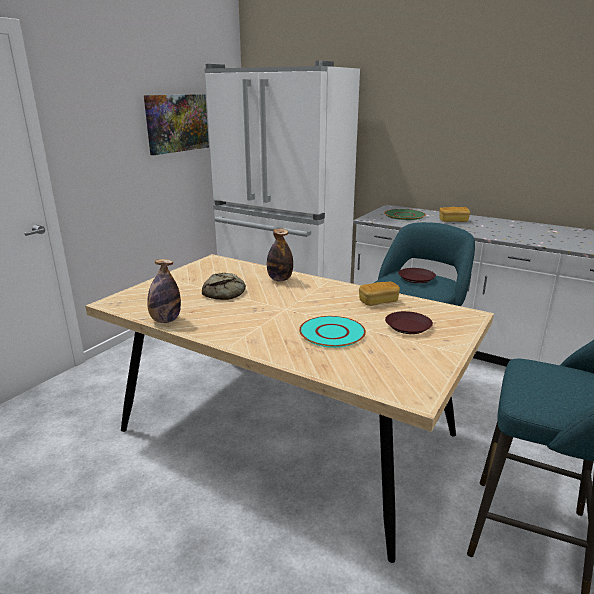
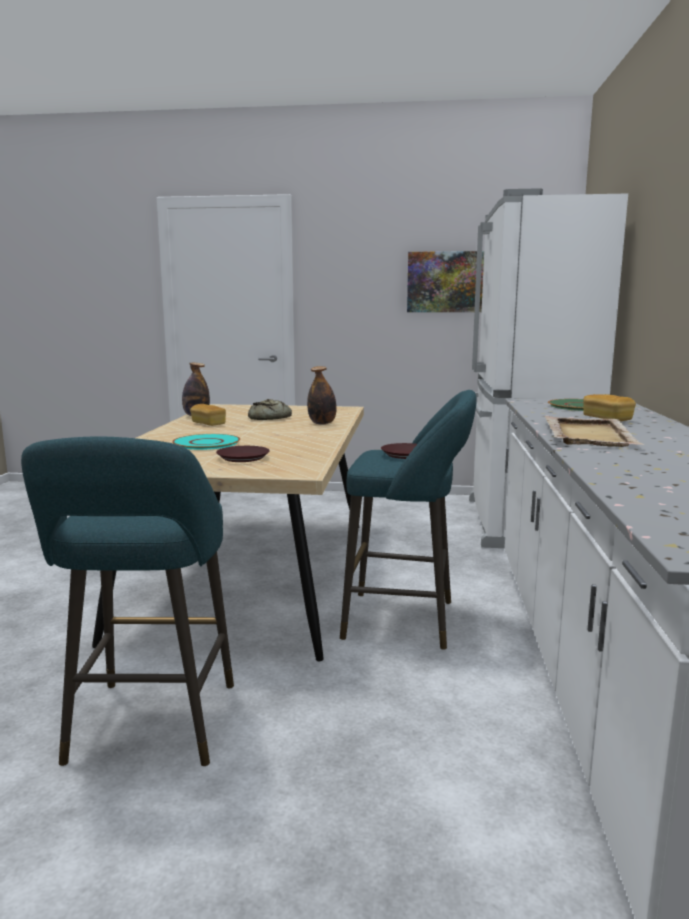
camera: 65 degrees right, 10 degrees down
(378, 301) = (300, 447): bread -> bread (208, 424)
(503, 233) = (588, 435): none -> beige tray

